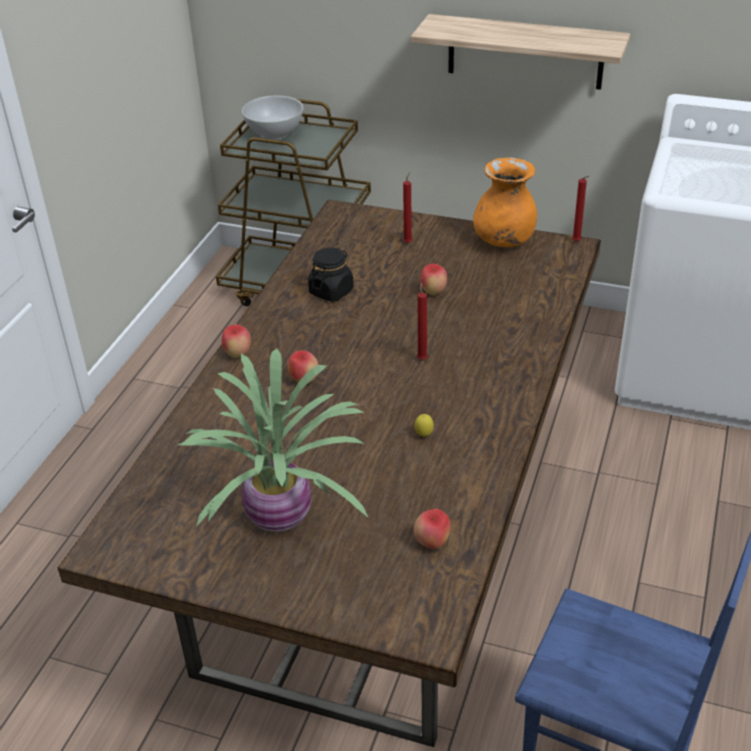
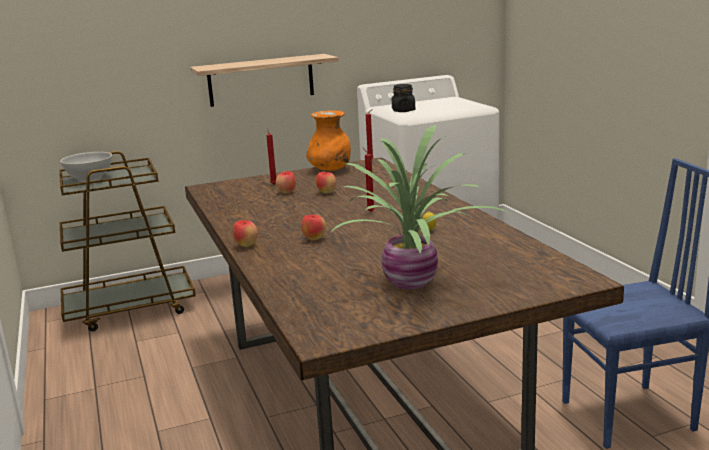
camera: 40 degrees left, 20 degrees down
(331, 291) = (261, 210): black jar -> black jar (403, 110)
(432, 543) = (515, 256): apple -> apple (287, 192)

